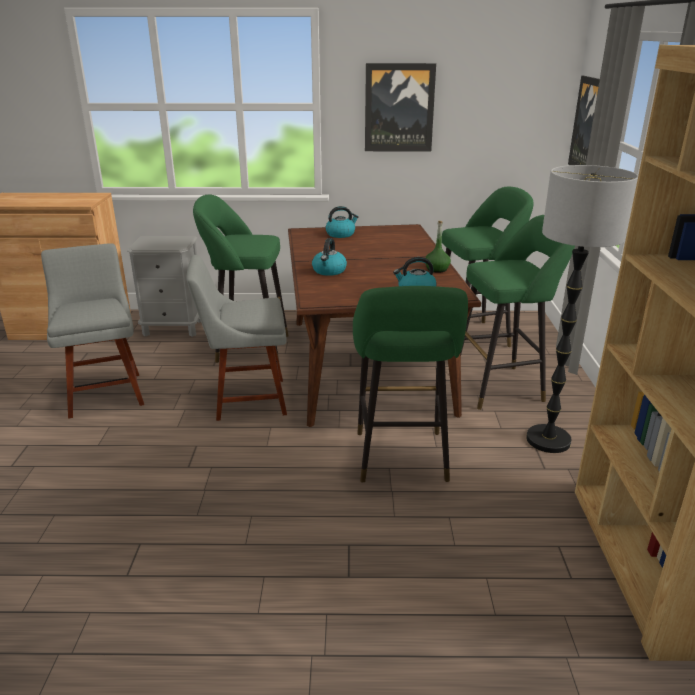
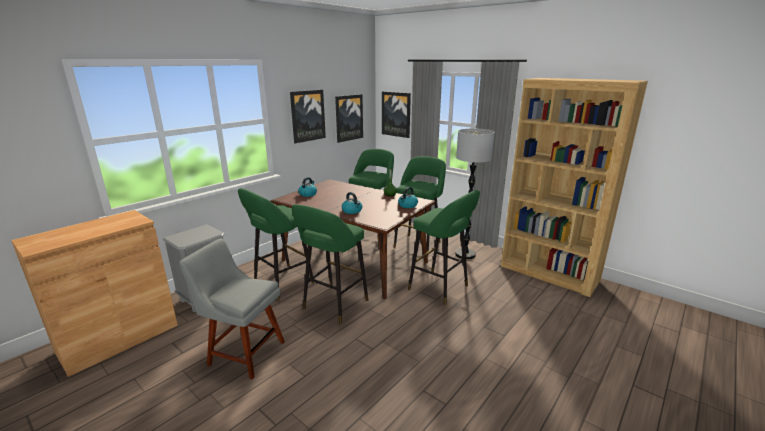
camera: 50 degrees left, 5 degrees down
(246, 399) = (333, 306): grey chair -> green stool
(495, 122) = (349, 118): none -> picture

